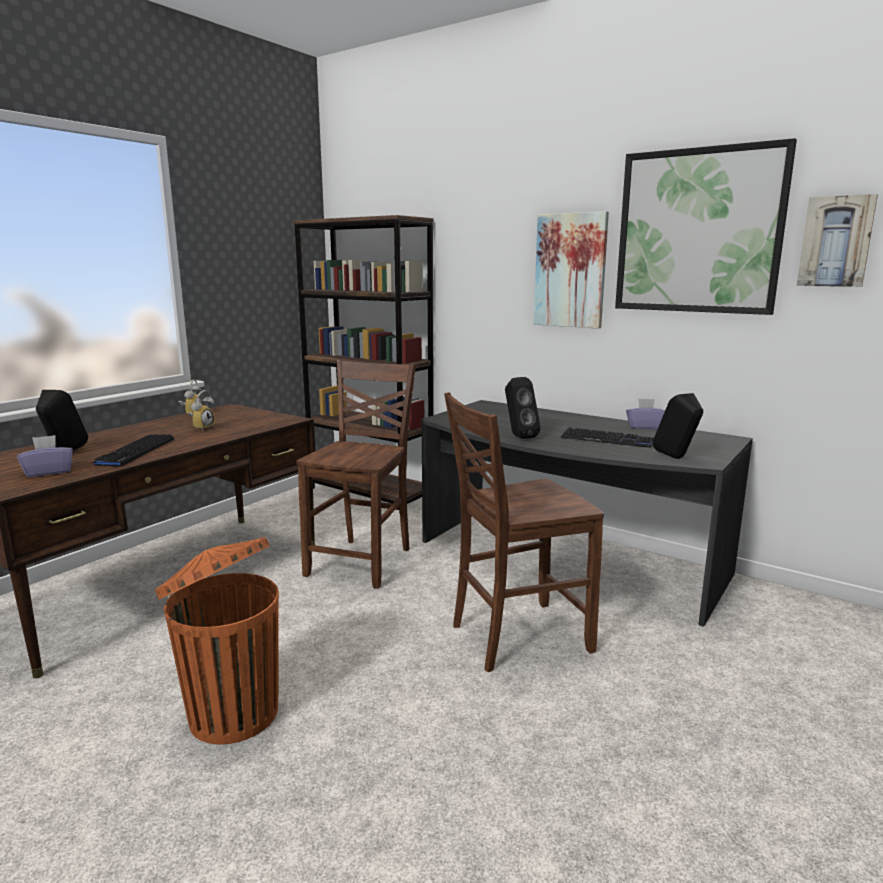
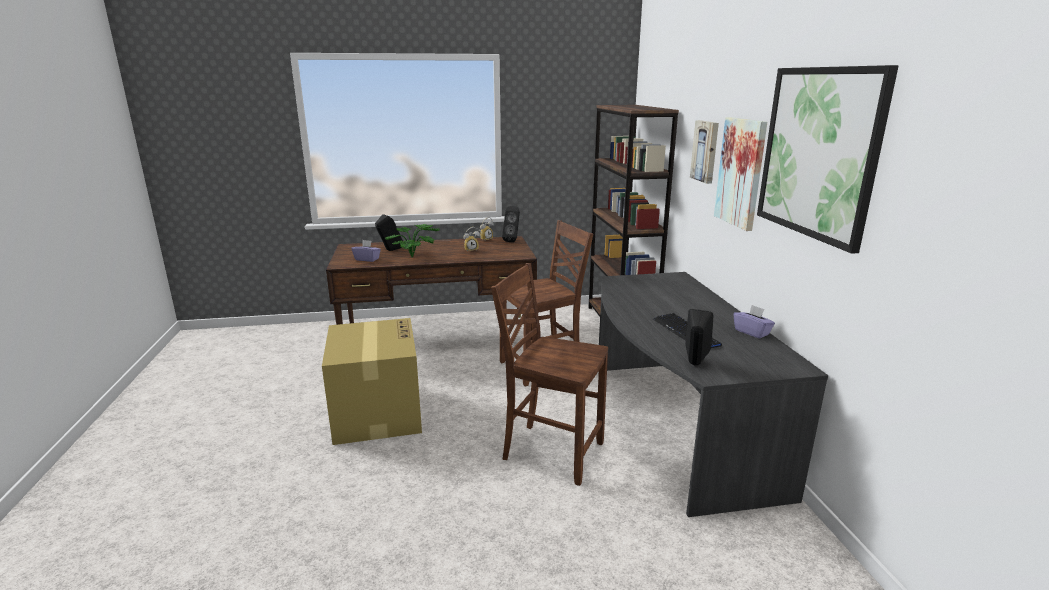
camera: 45 degrees right, 5 degrees up
(134, 452) = (415, 257): keyboard -> potted plant
(232, 712) = (377, 412): orange trash can -> cardboard box
(518, 436) = (627, 309): black speaker -> black speaker (513, 241)
(836, 242) = (915, 187): picture -> picture (706, 151)

